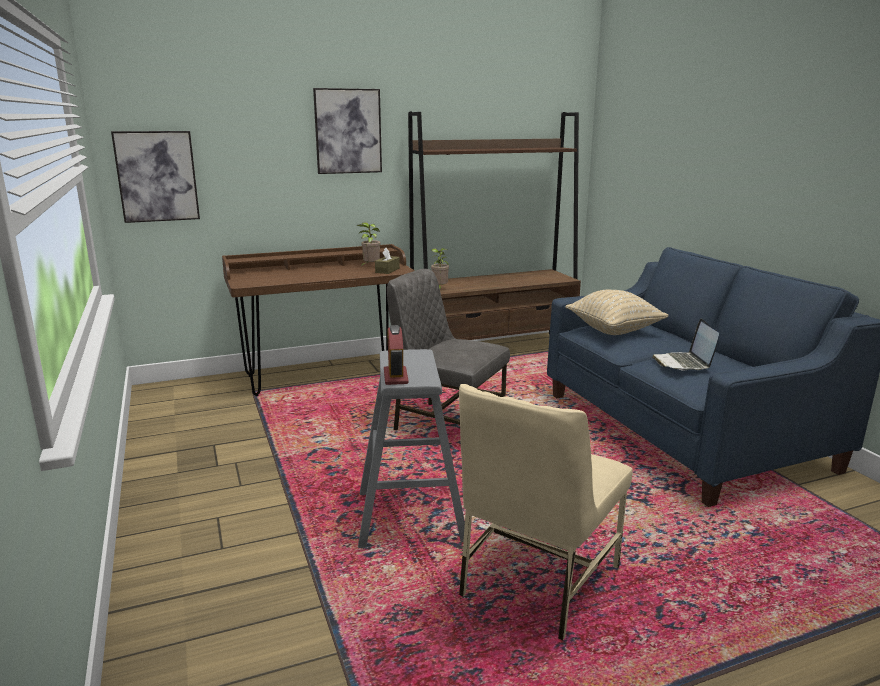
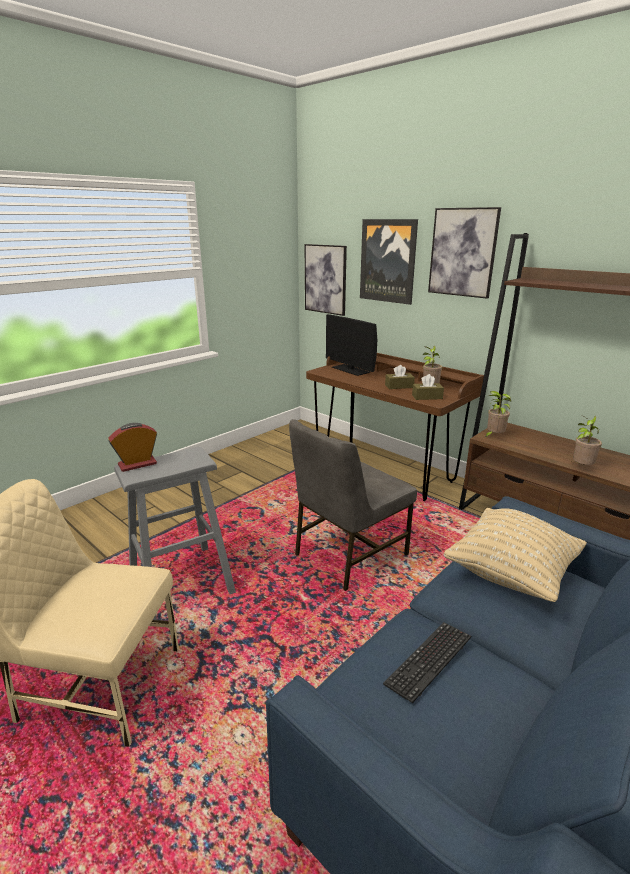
camera: 65 degrees right, 5 degrees up
(258, 145) = (388, 261): none -> picture
(264, 275) = (350, 370): none -> monitor
(346, 271) = (399, 386): none -> brown tissue box
(447, 425) = (348, 555): grey chair -> grey chair turned 135 degrees counterclockwise
(513, 285) = (581, 467): none -> potted plant
(683, 363) = (429, 661): laptop -> keyboard

